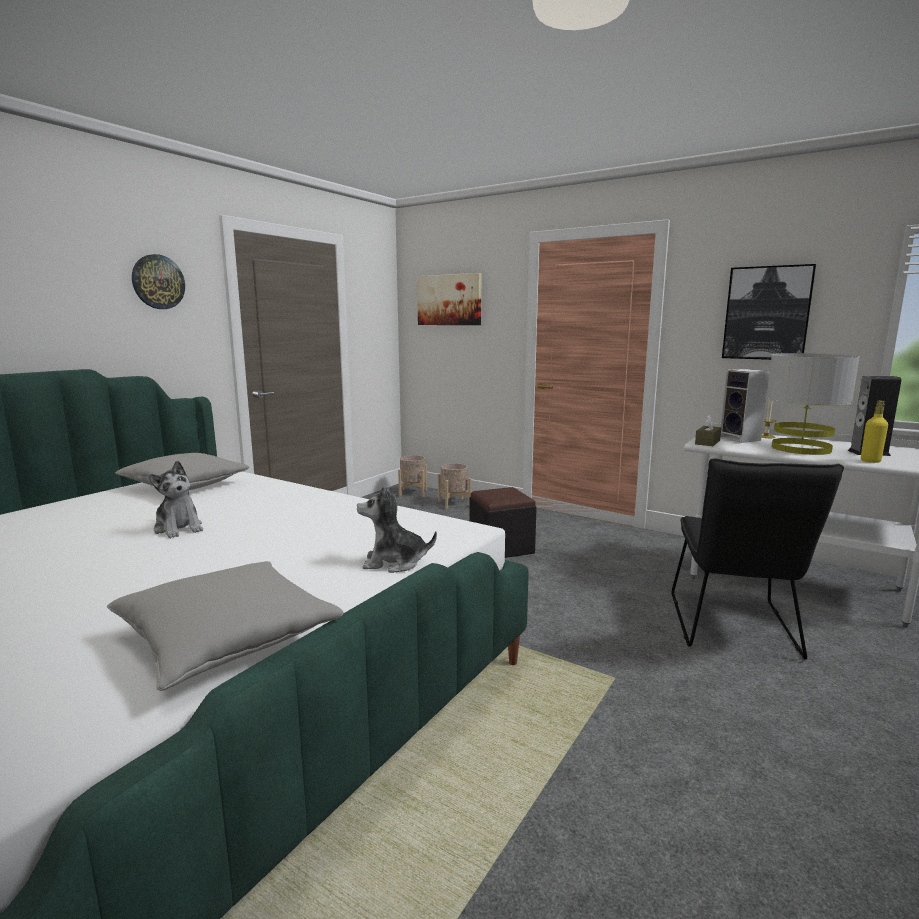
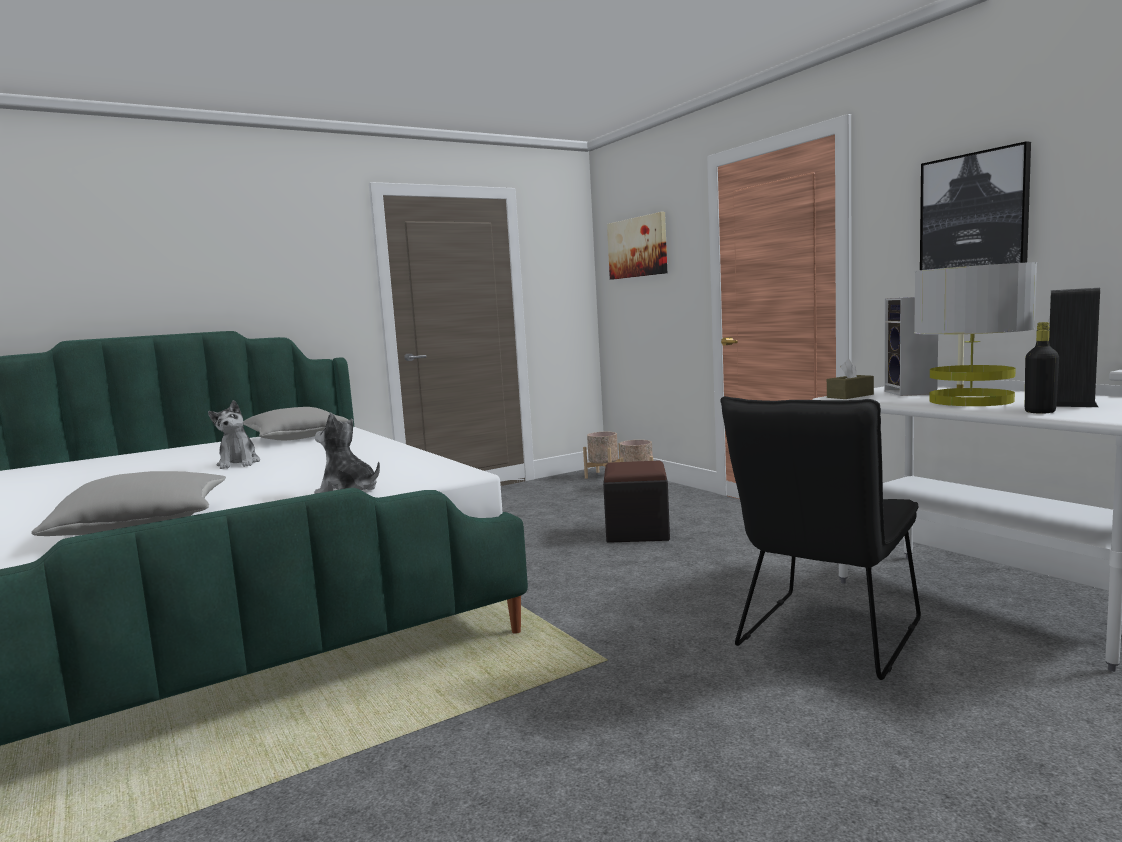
camera: 25 degrees right, 5 degrees down
(158, 282) = (304, 250): wall clock -> none
(870, 461) = (1040, 412): yellow bottle -> black bottle

